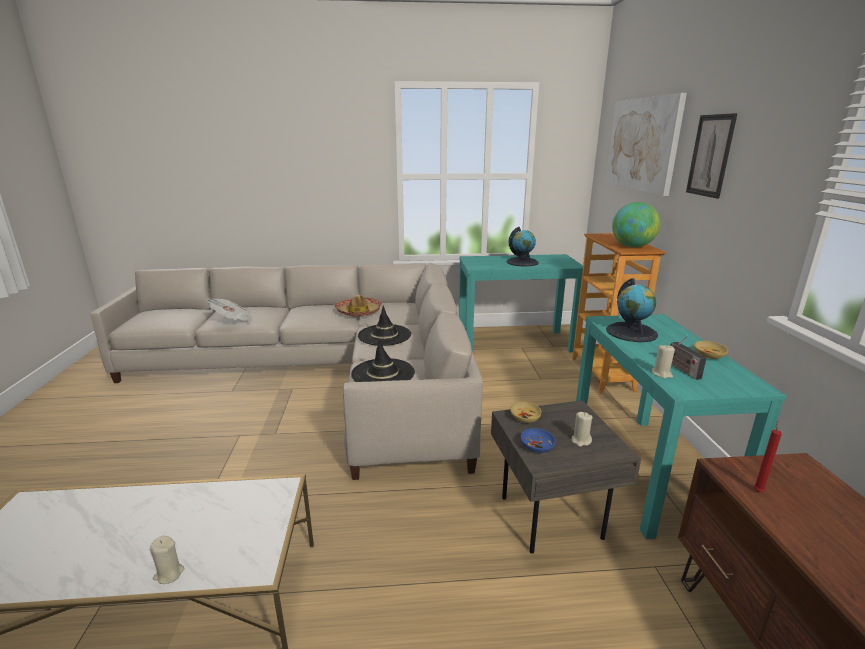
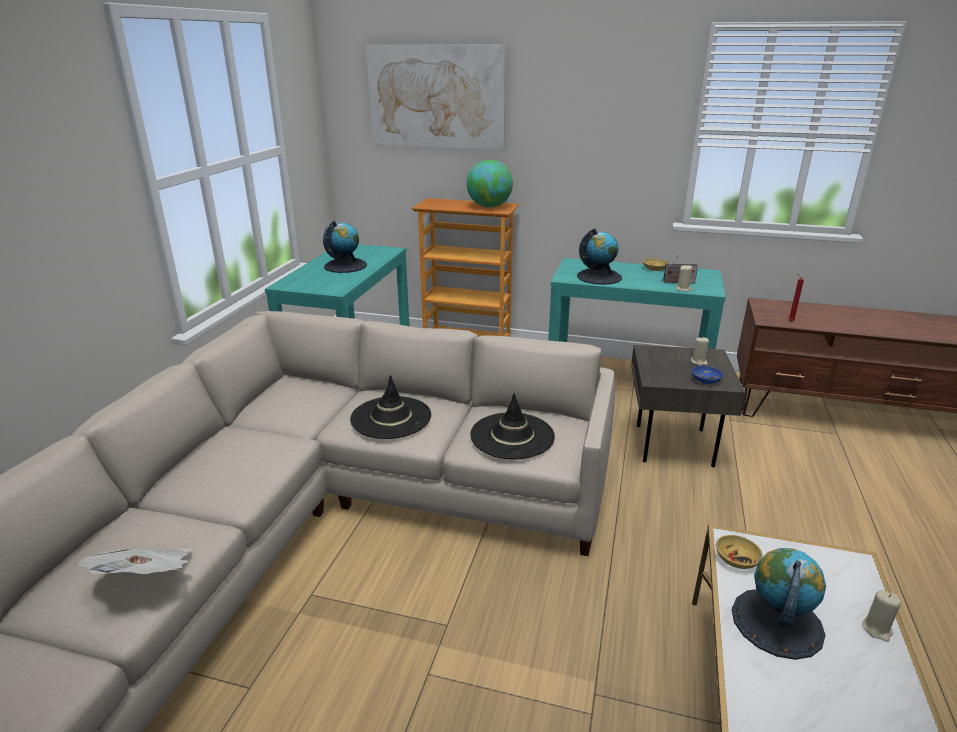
camera: 70 degrees left, 5 degrees up
(186, 510) = (776, 622): none -> globe
(359, 312) = (272, 426): hat -> none
(525, 418) = (658, 374): beige bowl -> beige bowl (736, 559)
(710, 156) = (560, 107): picture -> none

